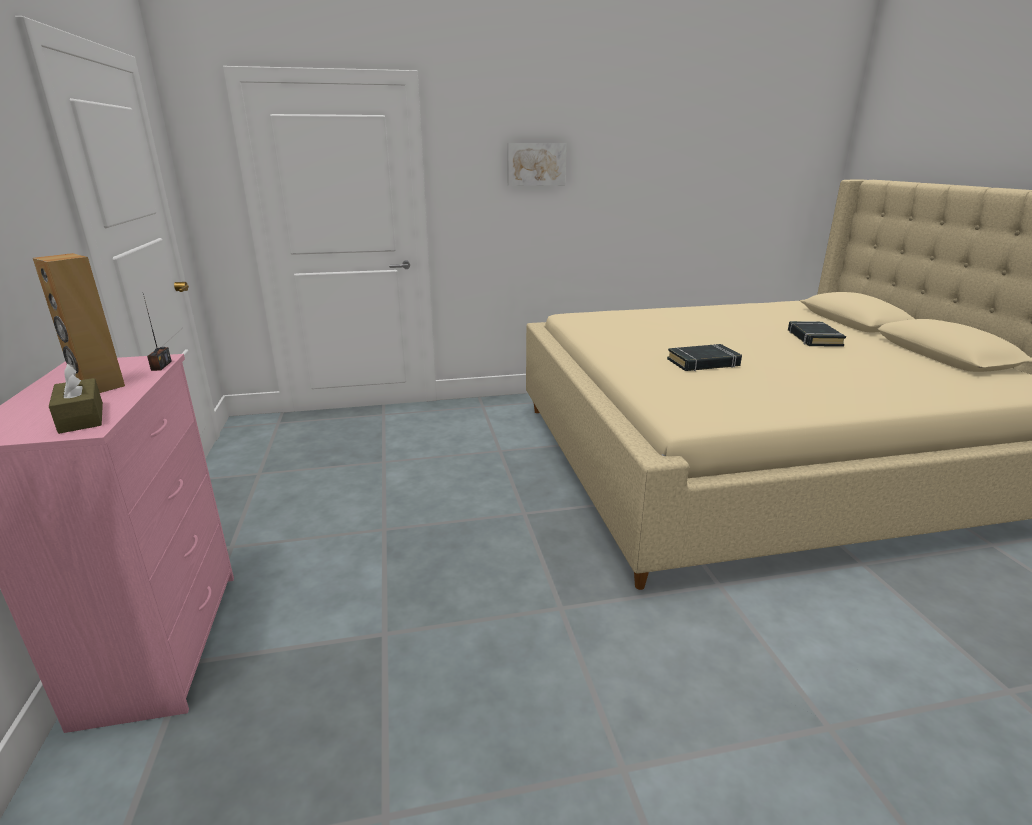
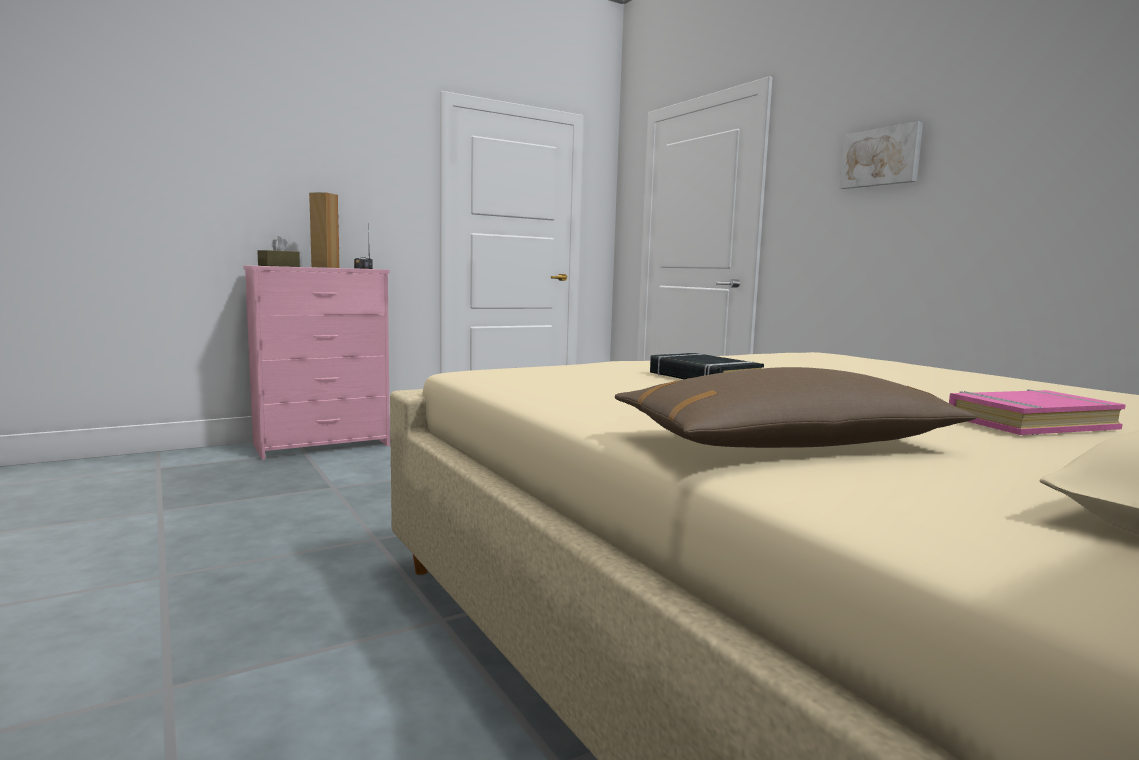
camera: 70 degrees right, 15 degrees down
(813, 338) = (1030, 423): black book -> pink book
(887, 382) = (788, 443): none -> brown pillow

